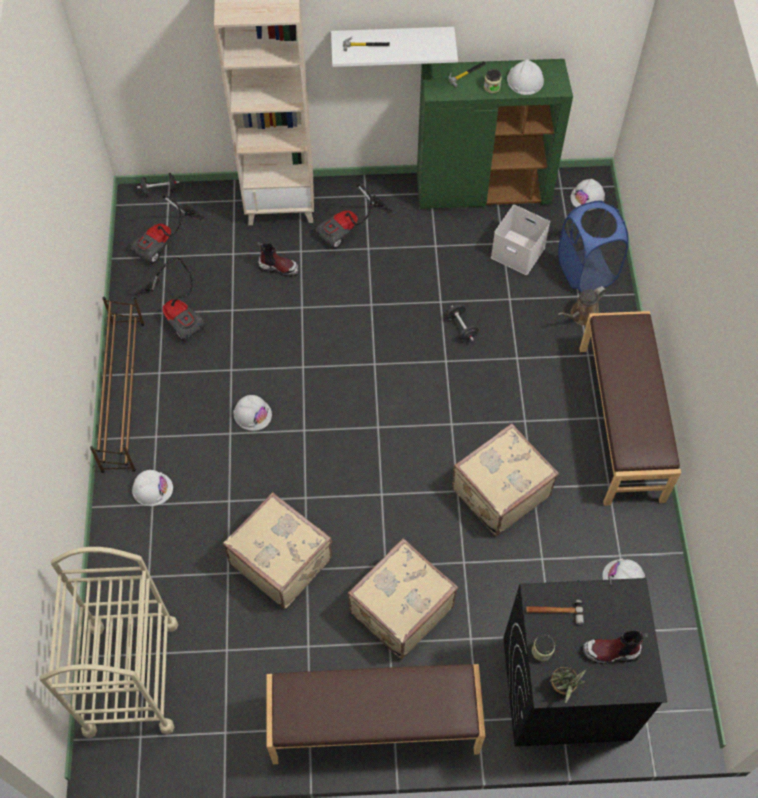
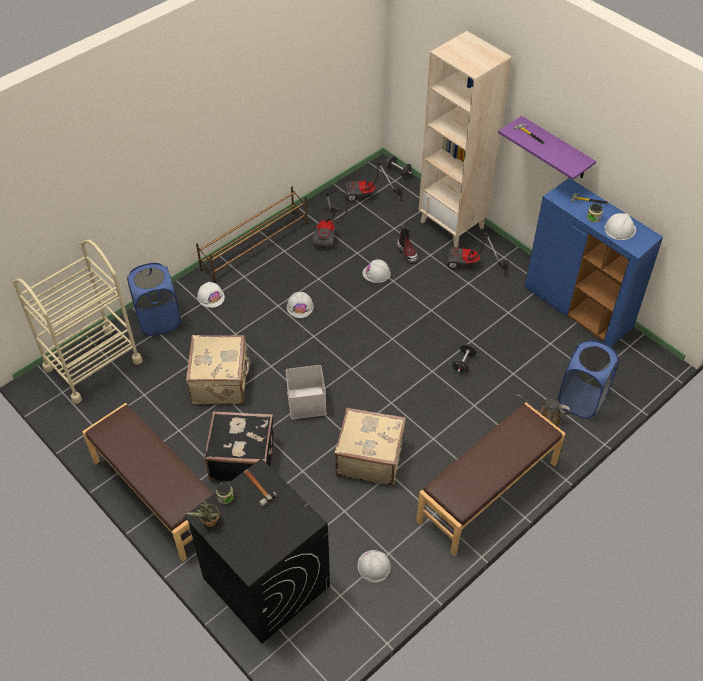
camera: 50 degrees right, 10 degrees down
(133, 564) = (159, 320): none -> blue laundry basket
(392, 42) = (555, 148): white shelf -> purple shelf
(399, 608) = (242, 458): beige suitcase -> black suitcase
(483, 189) = (578, 308): green cabinet -> blue cabinet
(519, 252) = (553, 356): white storage box -> white storage box (307, 403)
(587, 197) = (640, 364): white hard hat -> white hard hat (376, 273)
(611, 652) = (256, 534): boot -> none

